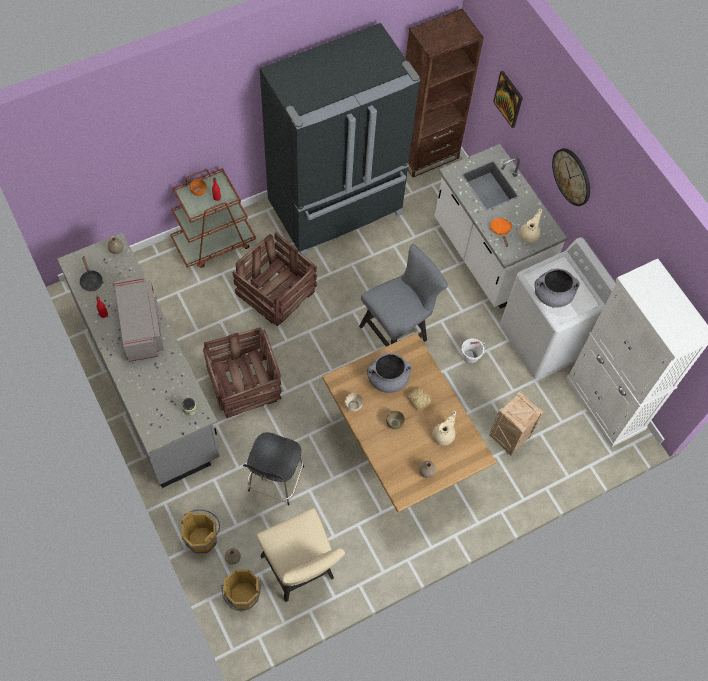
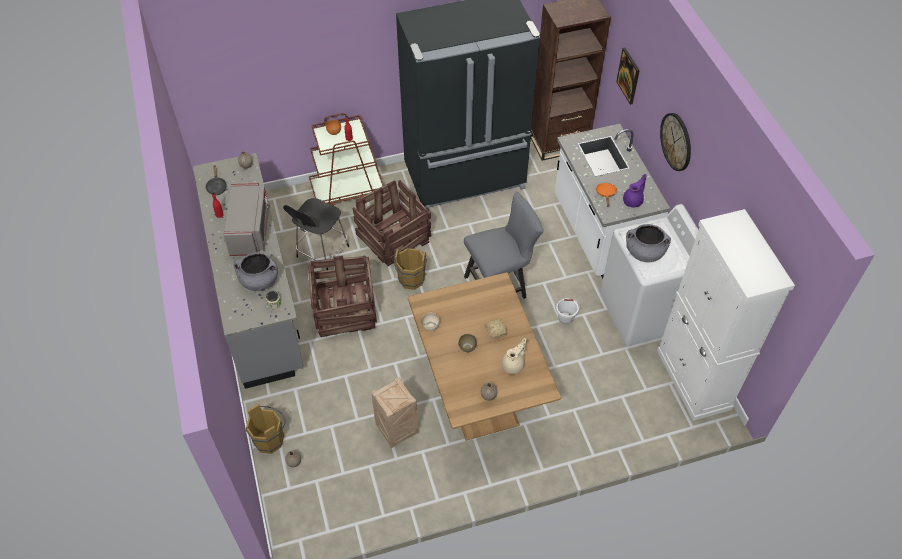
camera: 15 degrees right, 10 degrees down
(243, 598) = (294, 501): brown bucket -> brown bucket (411, 281)
(275, 480) = (352, 399): black chair -> black chair (321, 253)
(300, 571) = (356, 485): beige chair -> none
(387, 379) = (469, 308): grey cooking pot -> grey cooking pot (259, 281)
(509, 438) = (589, 396): crate -> crate (396, 432)
(529, 235) = (633, 201): beige teapot -> purple teapot

